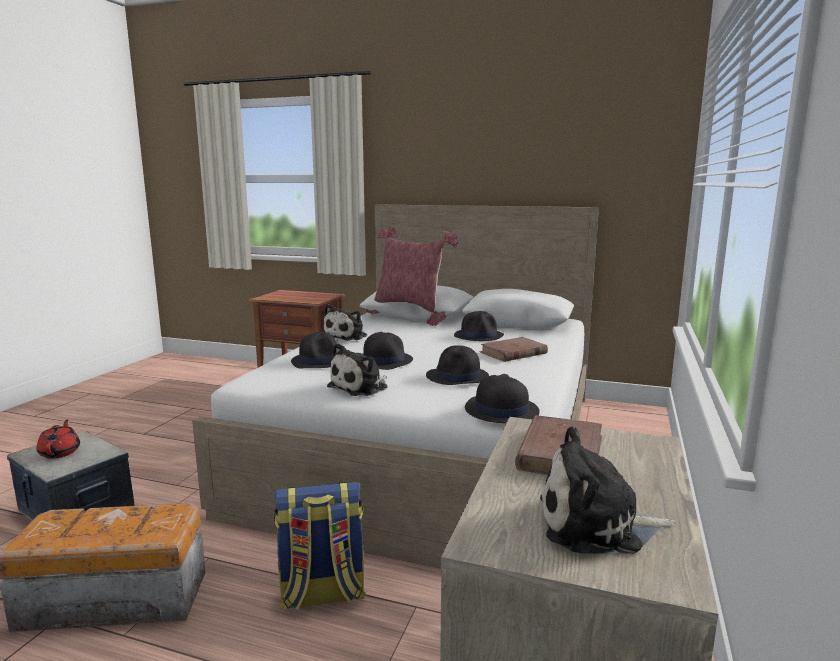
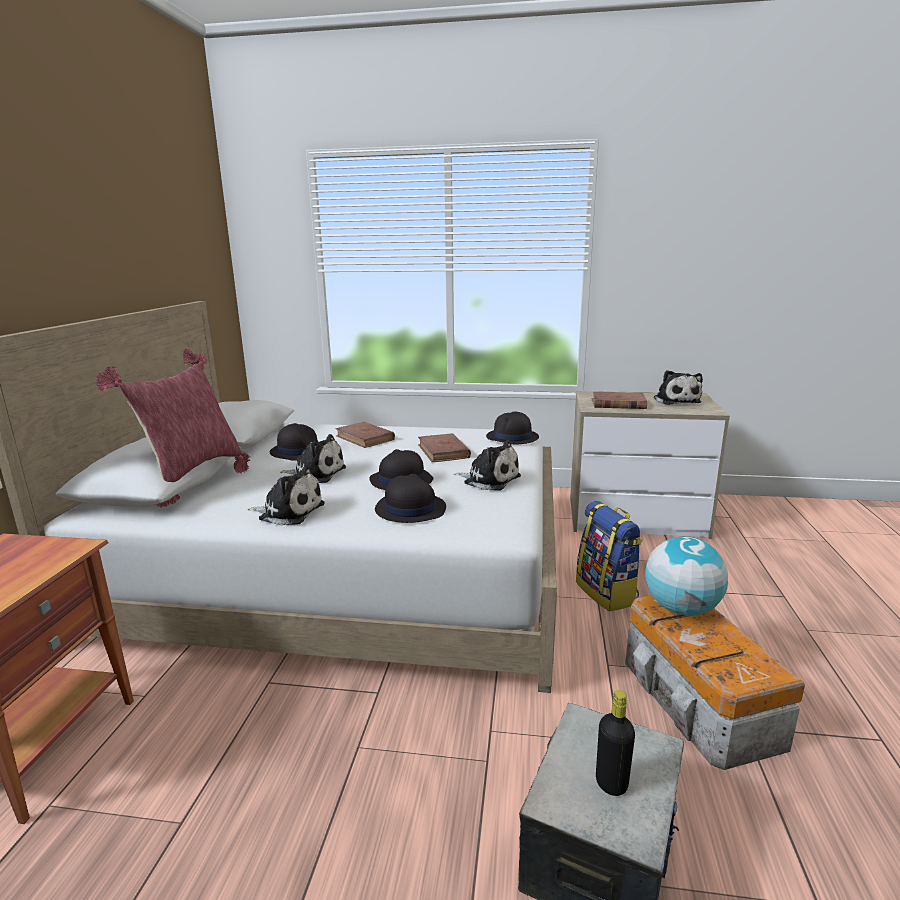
camera: 100 degrees left, 5 degrees up
(60, 452) = (611, 783): red teapot -> black bottle
(152, 524) = (681, 608): none -> globe
(417, 340) = (316, 474): none -> plush toy
(457, 377) = (443, 451): black hat -> brown book

